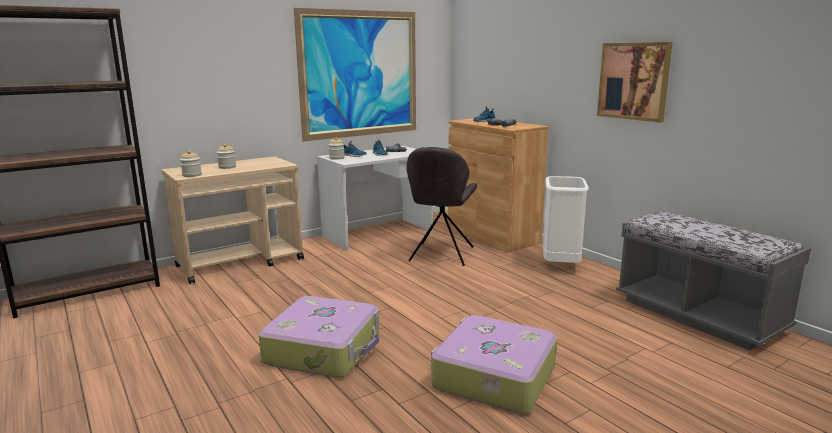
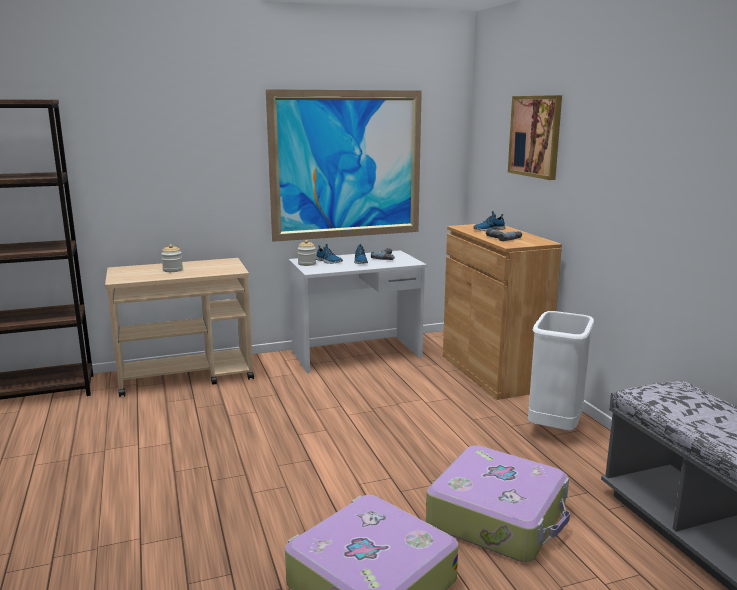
camera: 15 degrees right, 0 degrees up
(192, 175) = (127, 279): jar -> none
(324, 349) = (202, 506): suitcase -> suitcase (498, 517)
(441, 255) = (412, 393): grey chair -> none
(633, 81) = (659, 198): picture -> picture (535, 136)

